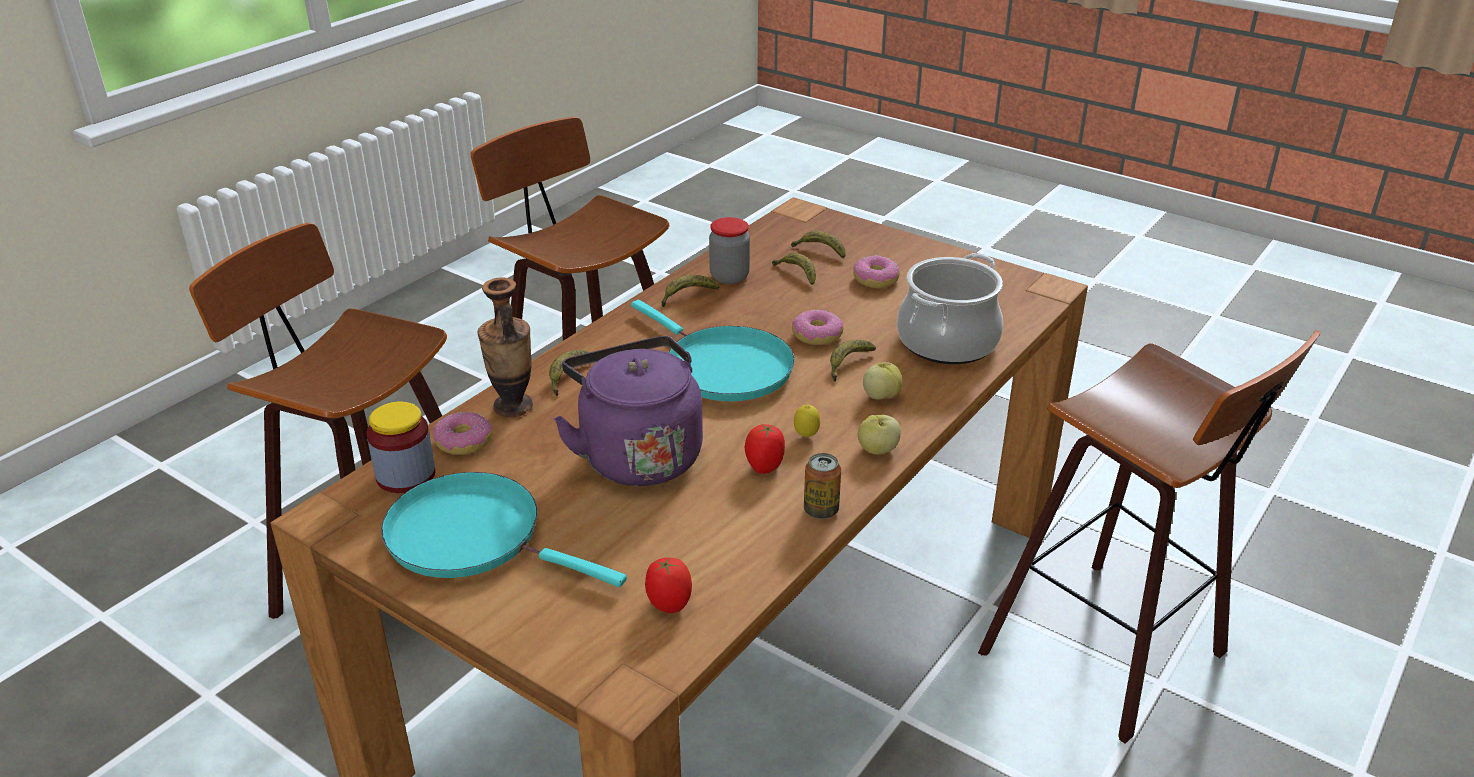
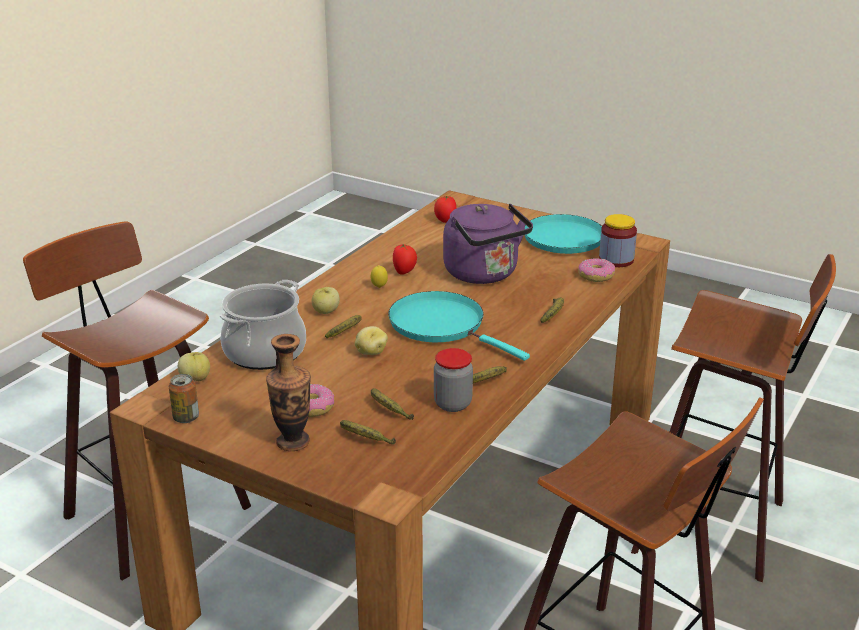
camera: 175 degrees right, 5 degrees down
(513, 406) = (579, 295): vase -> vase (293, 442)
(817, 336) = (370, 352): donut -> potato
(821, 510) = (371, 255): can -> can (186, 418)
(877, 450) = (334, 282): apple -> apple (195, 379)

